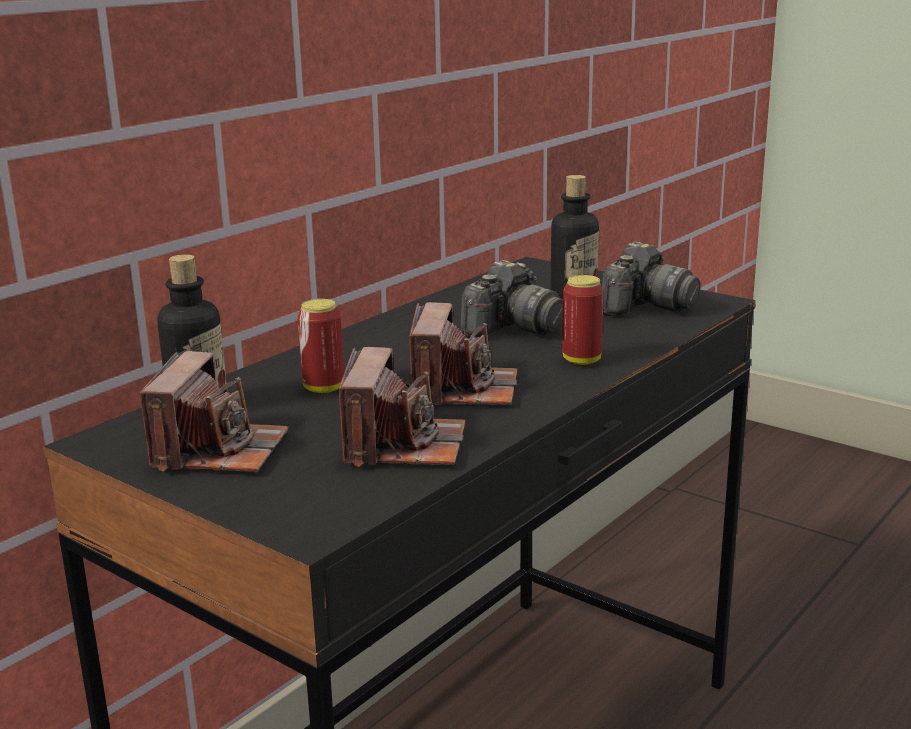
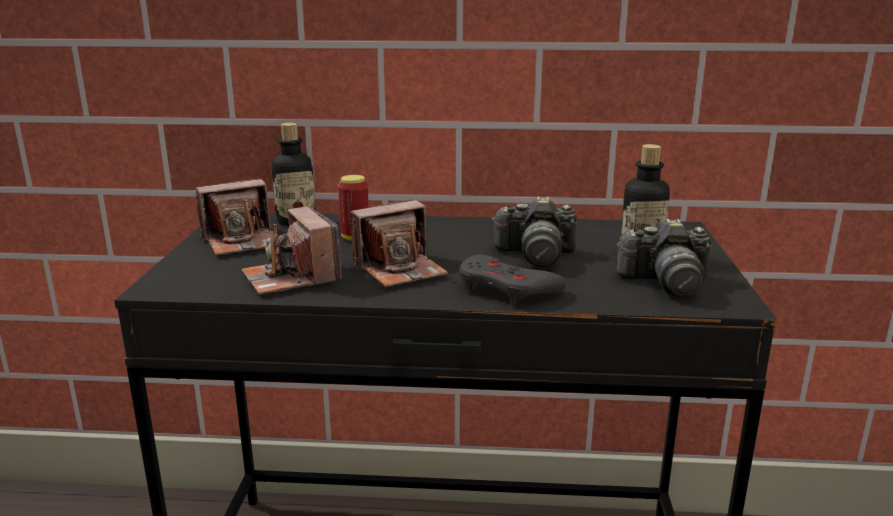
camera: 55 degrees right, 0 degrees up
(403, 445) = (291, 278): camera -> camera turned 90 degrees clockwise
(581, 360) = (506, 289): can -> grey game controller

